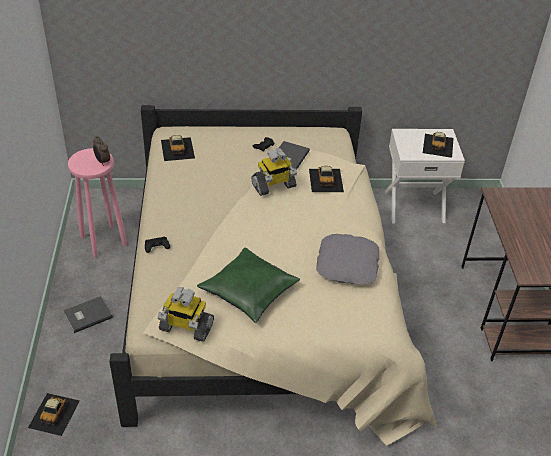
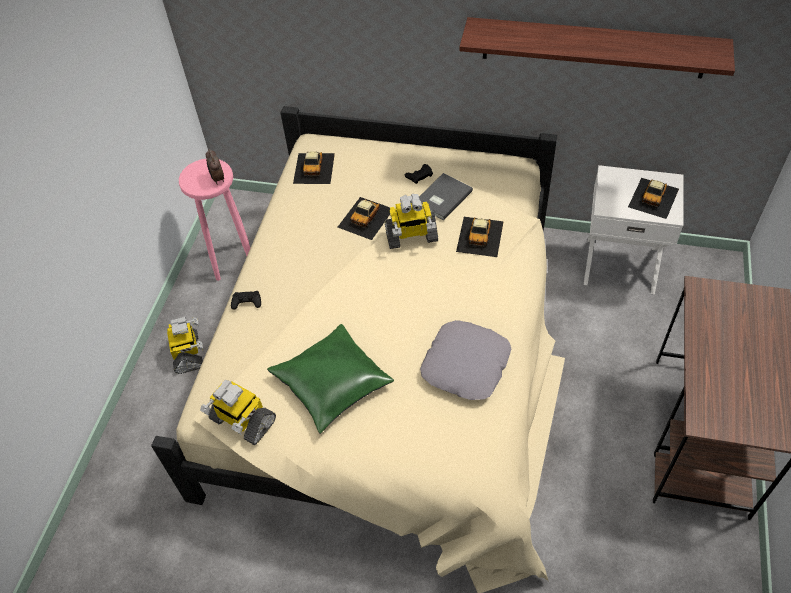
camera: 20 degrees right, 10 degrees up
(54, 413) = (121, 470): toy car -> toy car (366, 217)
(87, 315) = (188, 353): grey book -> toy robot
(386, 35) = (593, 47): none -> shelf

